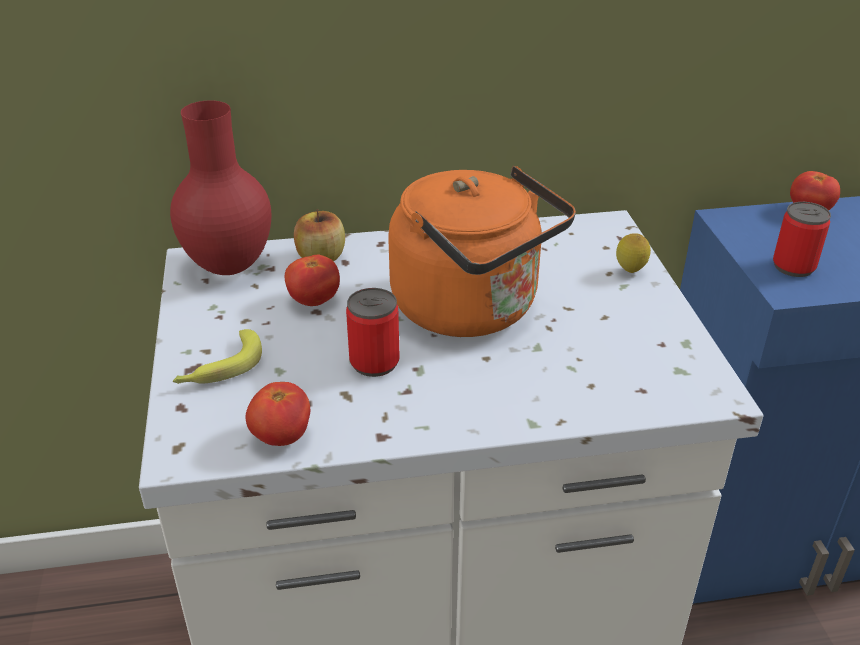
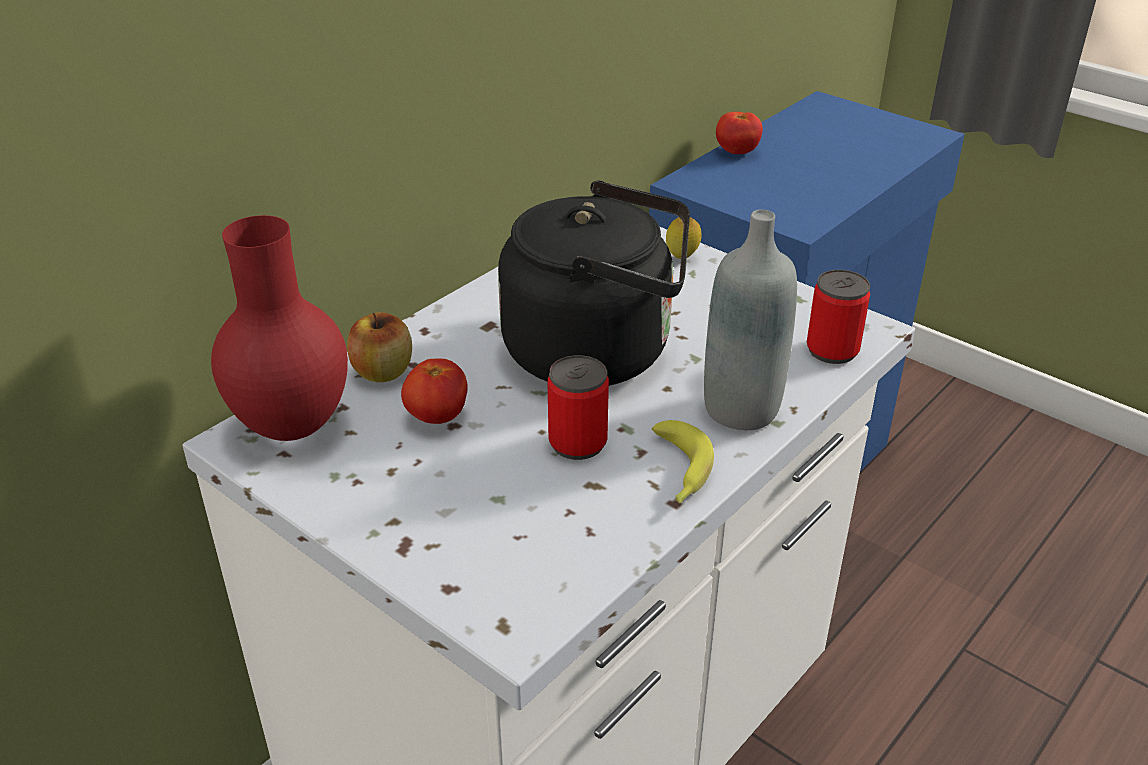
camera: 40 degrees left, 0 degrees up
(219, 368) = (434, 530): banana -> banana (679, 473)
(281, 437) = (589, 555): tomato -> none
(473, 309) = (598, 352): orange kettle -> black kettle
(519, 400) = (741, 409): none -> grey bottle
(793, 266) = (781, 203): can -> can (832, 350)

